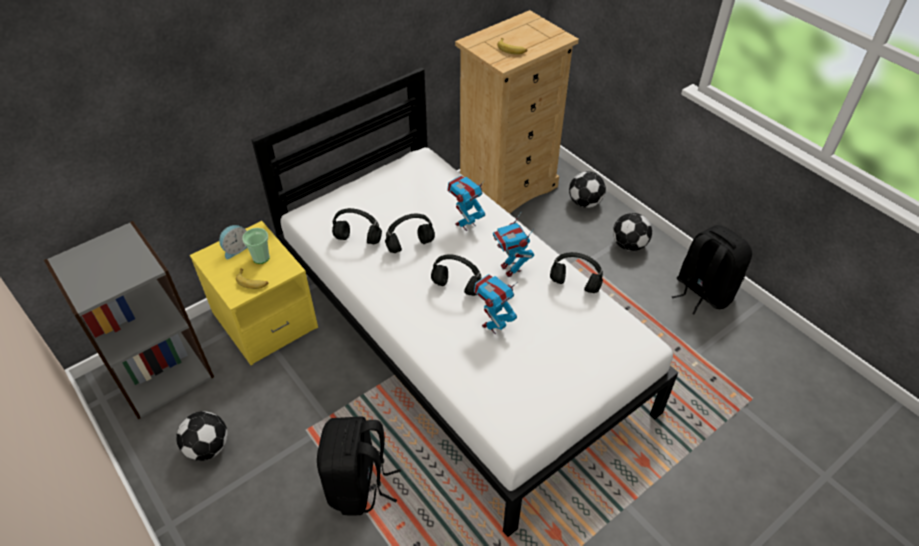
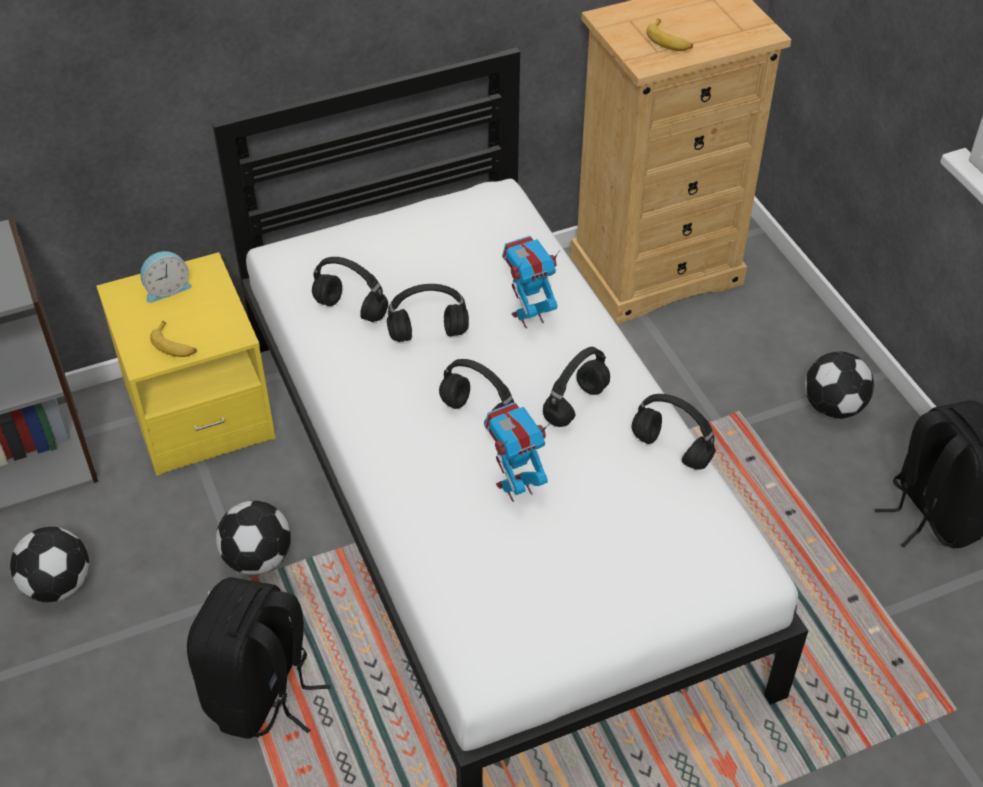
camera: 15 degrees right, 0 degrees up
(261, 257) = (199, 310): cup -> none
(511, 269) = (576, 403): toy robot -> black headphones
(584, 202) = (781, 319): football -> football (258, 558)

